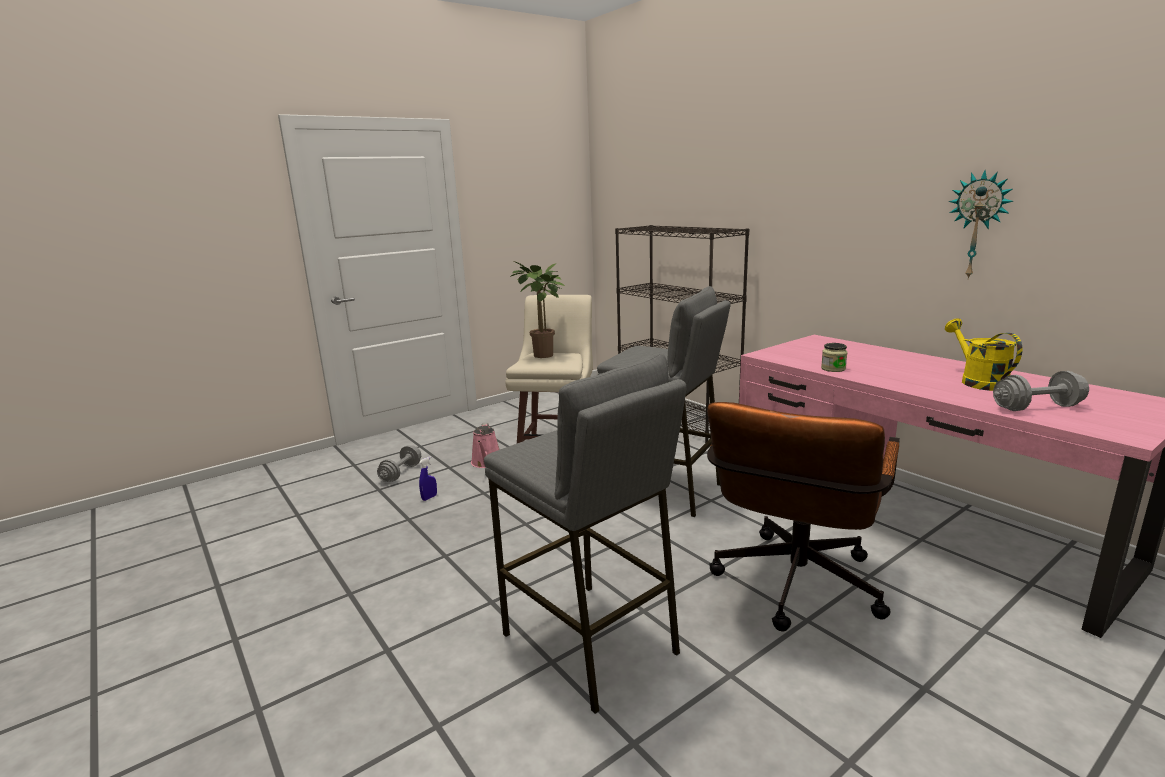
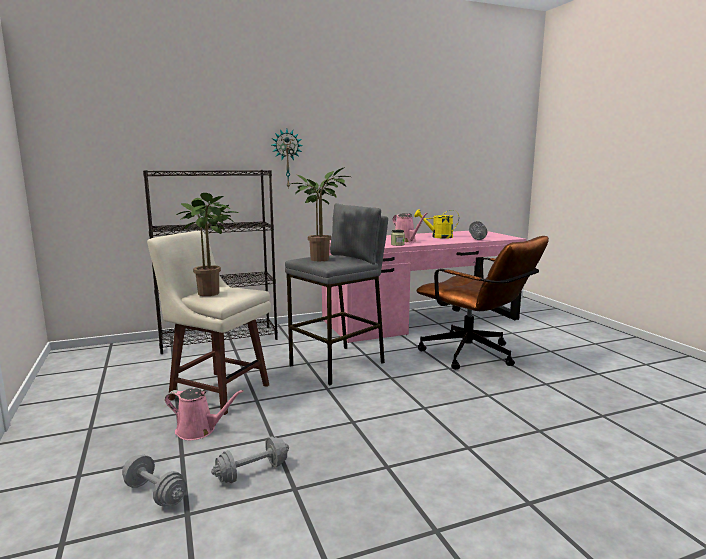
camera: 75 degrees left, 5 degrees down
(429, 497) = (252, 472): blue spray bottle -> grey dumbbell
(590, 643) = (520, 416): grey stool -> none
(643, 352) = (321, 259): none -> potted plant
(878, 369) = (406, 241): none -> pink watering can
(978, 225) = (400, 164): wall clock -> wall clock (287, 158)

